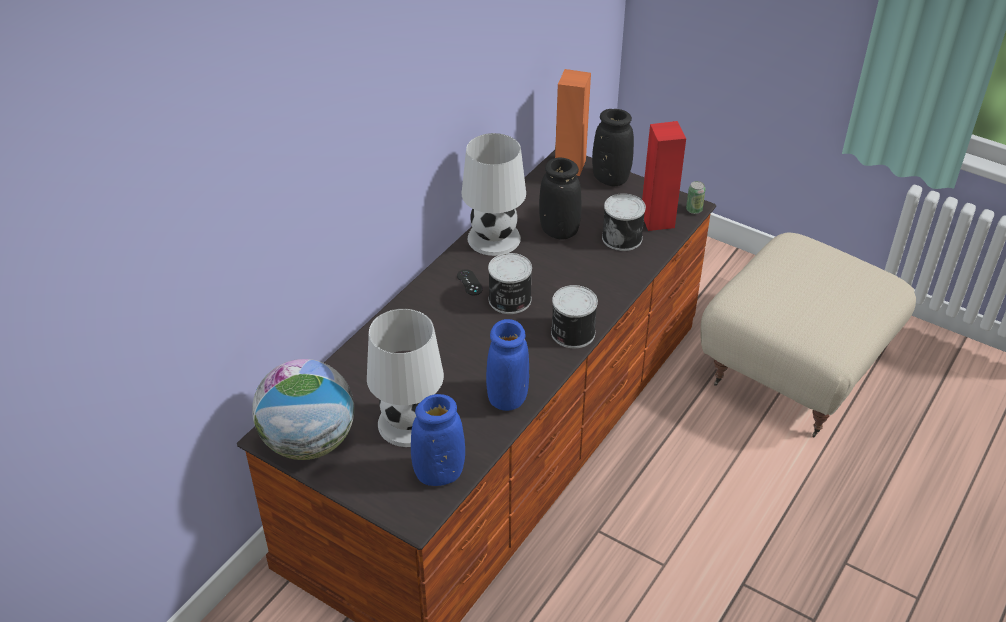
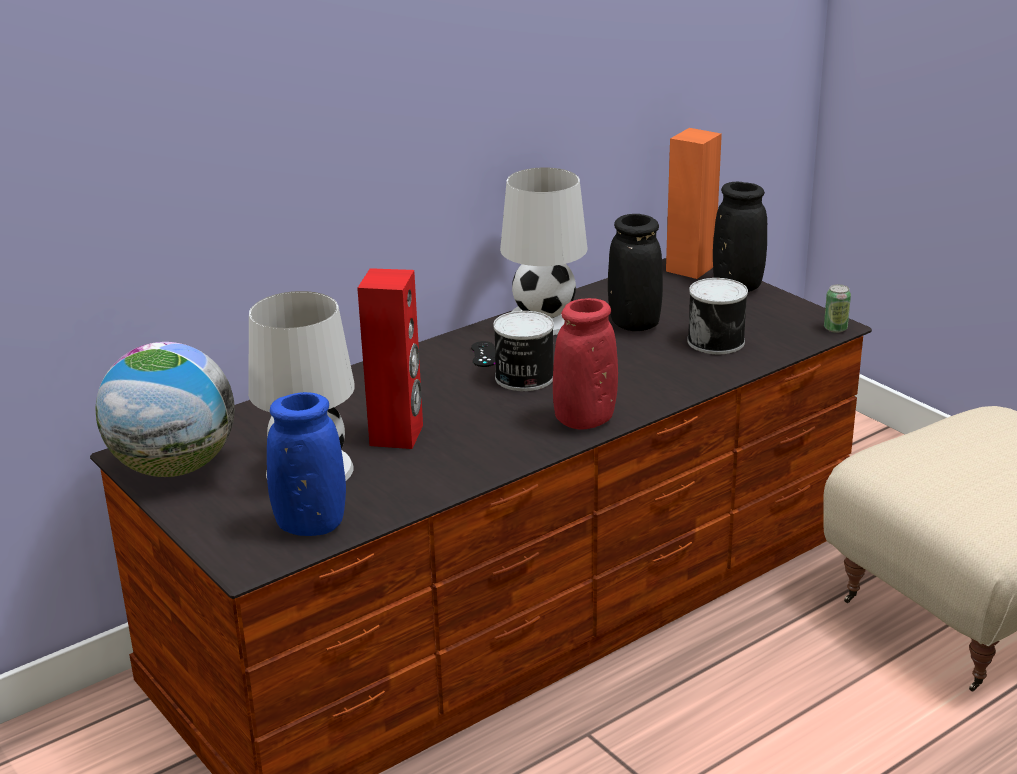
camera: 20 degrees right, 15 degrees down
(508, 398) = (454, 469): blue vase -> none
(571, 333) = (584, 420): can -> red vase
(658, 220) = (777, 331): red speaker -> red speaker (397, 435)

